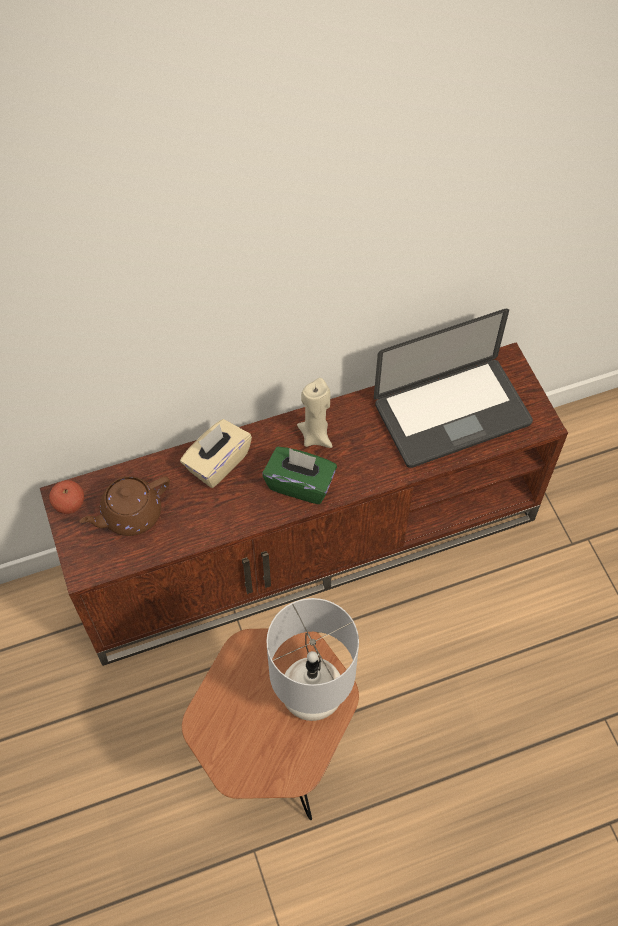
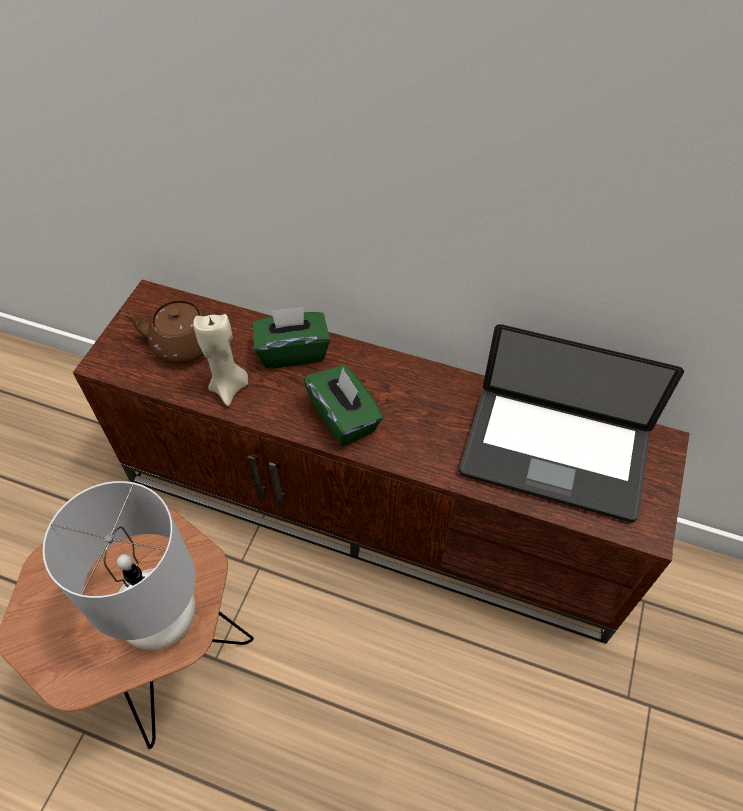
camera: 40 degrees right, 5 degrees down
(70, 505) = (148, 306): apple -> none
(217, 463) = (293, 351): beige tissue box -> green tissue box
(316, 436) = (400, 386): beige candle -> beige candle (229, 387)

